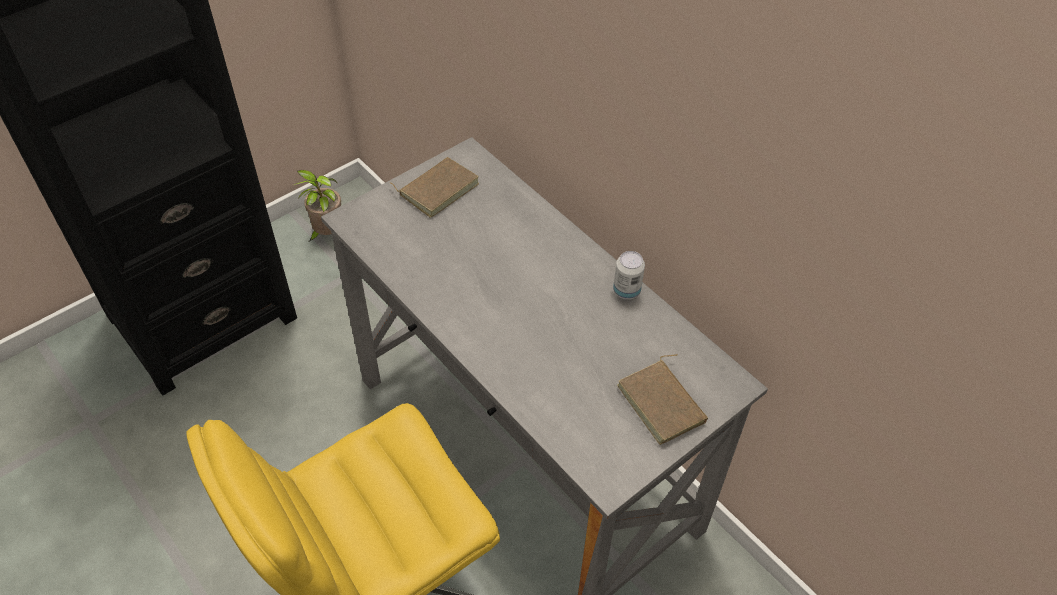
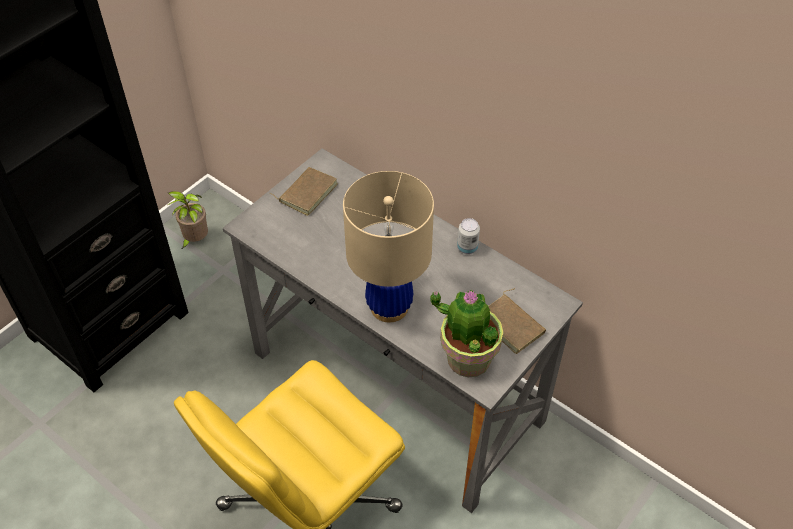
camera: 10 degrees left, 0 degrees up
(504, 351) = (389, 306): none -> beige table lamp
(593, 439) = (468, 358): none -> potted plant

